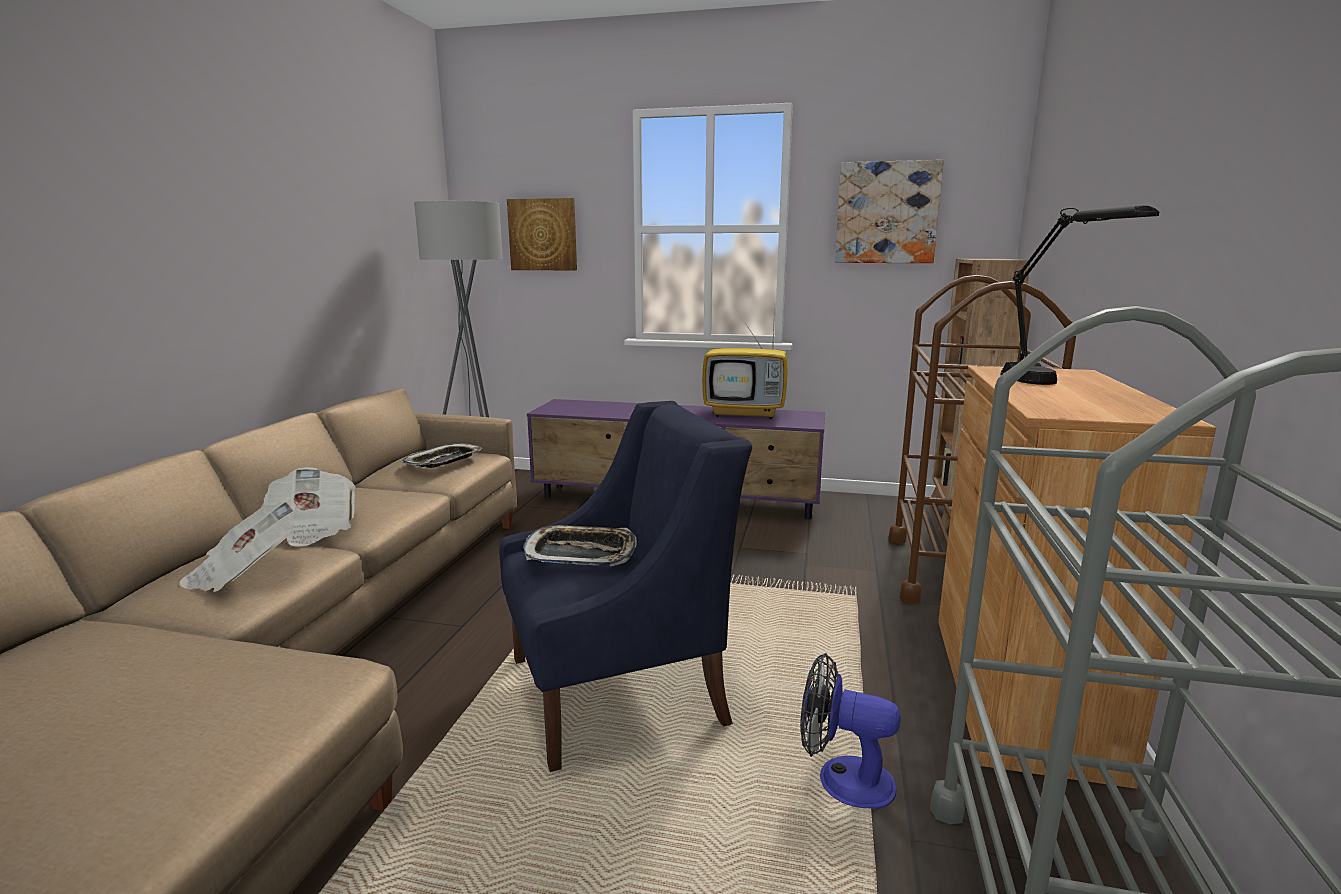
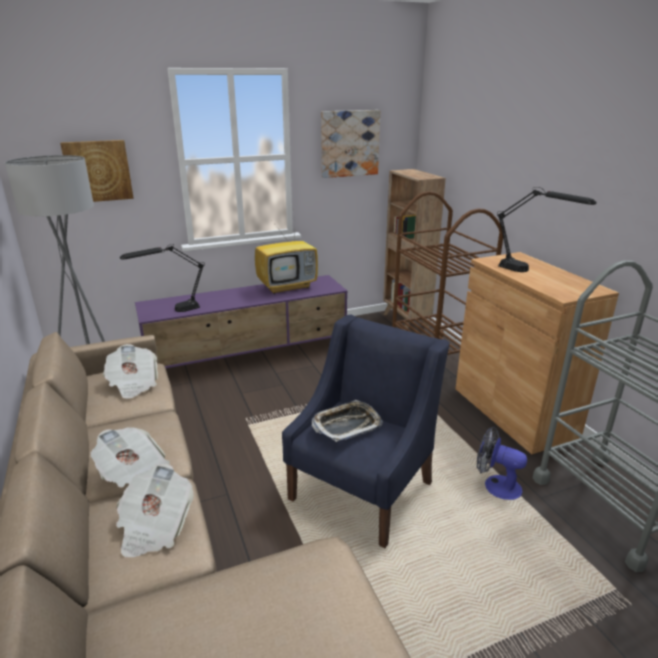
camera: 35 degrees left, 10 degrees up
(443, 461) = (133, 383): tray -> newspaper
(573, 411) = (171, 311): none -> black table lamp
(842, 779) = (496, 485): fan -> fan turned 45 degrees clockwise

